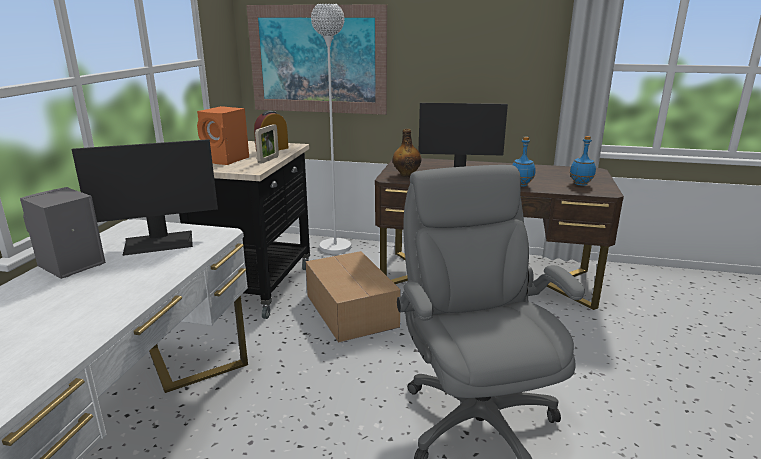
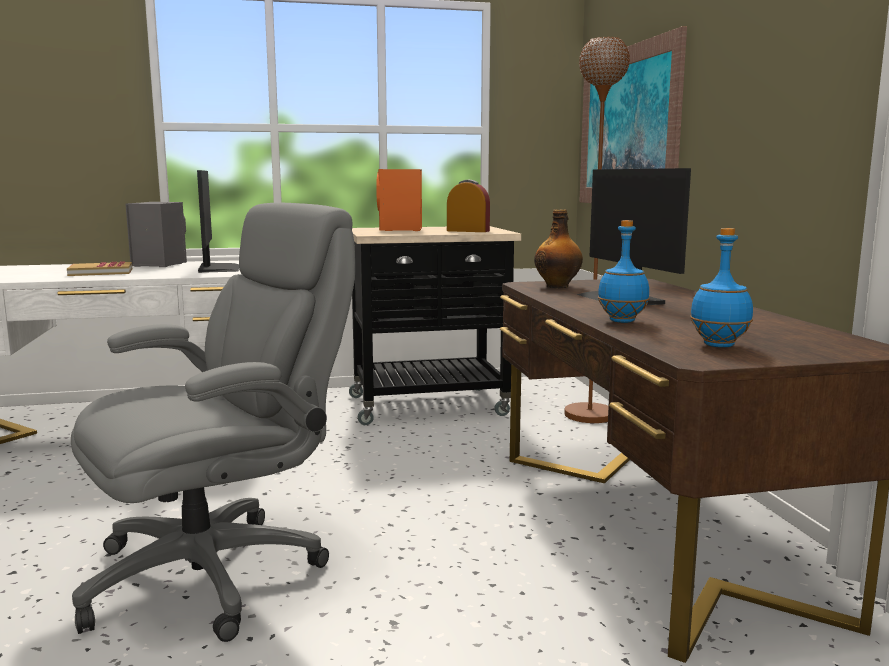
camera: 65 degrees right, 10 degrees down
(89, 296) = (101, 272): none -> book
(159, 242) = (217, 268): monitor -> monitor turned 150 degrees counterclockwise
(268, 160) = (420, 233): picture frame -> none
(335, 247) = (590, 415): white floor lamp -> brown floor lamp
(351, 309) = (426, 456): cardboard box -> none

